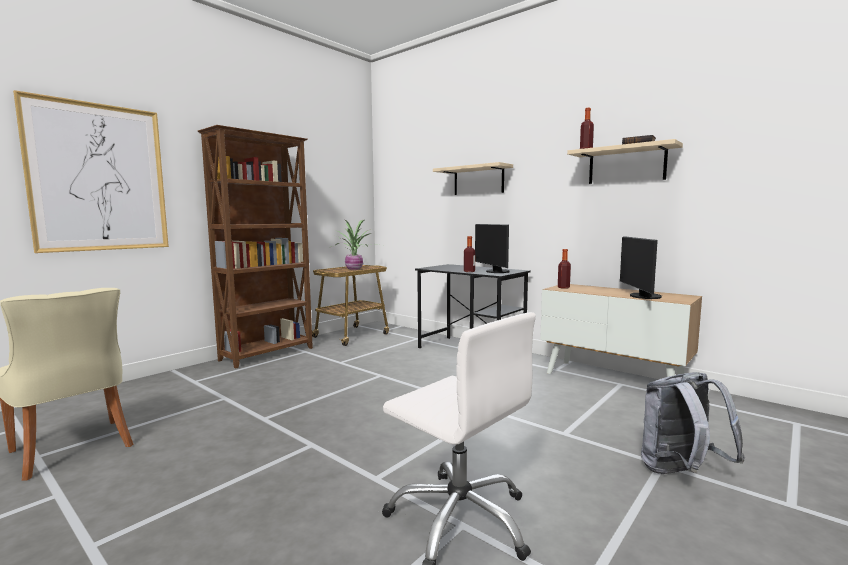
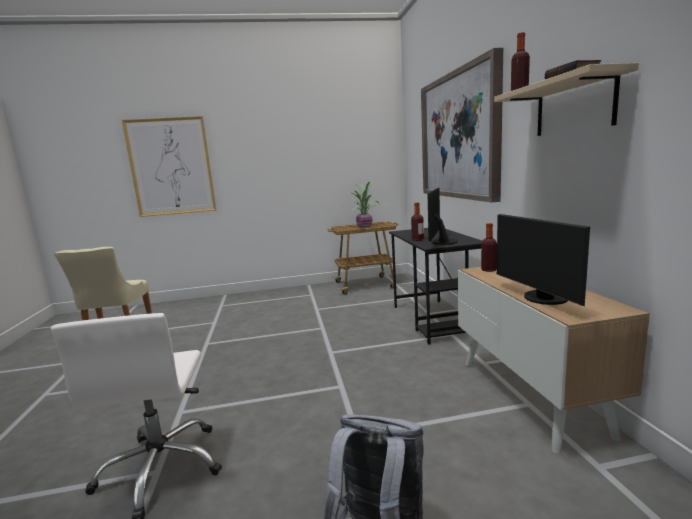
camera: 40 degrees right, 5 degrees up
(268, 354) = (287, 292): brown bookcase -> none
(478, 180) = (458, 136): beige shelf -> picture
(641, 296) = (541, 298): monitor -> monitor turned 60 degrees counterclockwise

